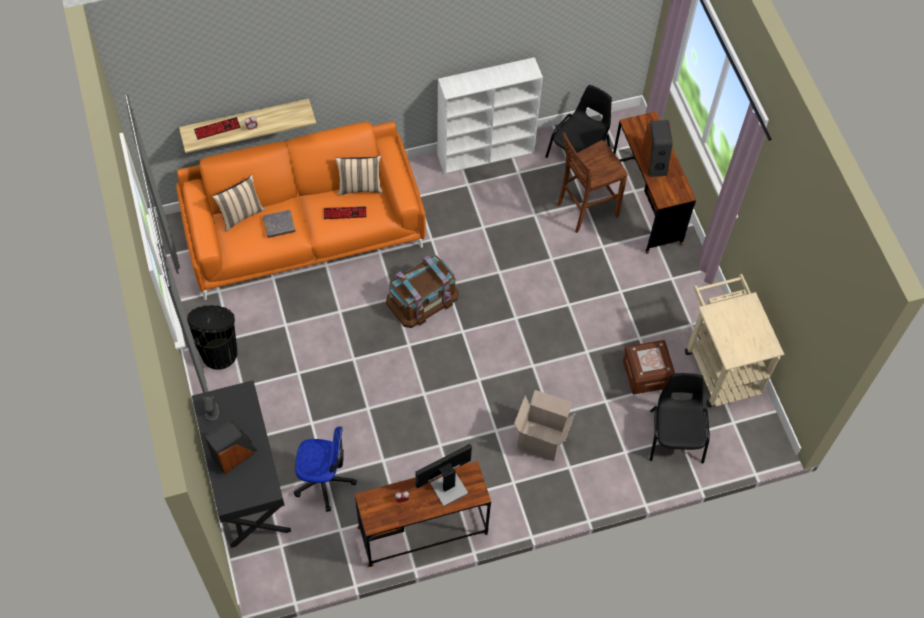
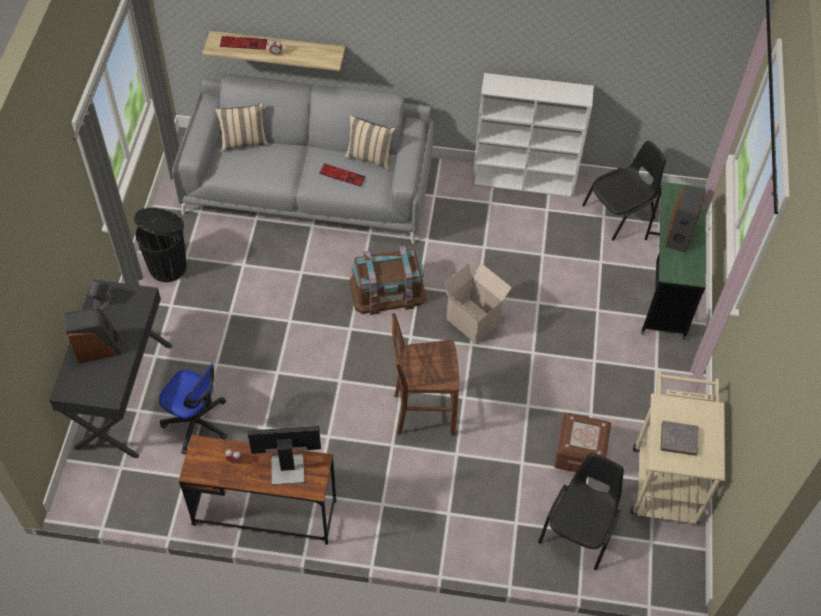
camera: 25 degrees right, 5 degrees down
(279, 225) = (273, 163): grey book -> grey book (678, 439)
(304, 231) = (309, 188): orange sofa -> grey sofa
(542, 439) = (434, 473): cardboard box -> cardboard box (474, 320)
(585, 210) = (597, 269): brown stool -> brown stool (422, 413)
(645, 205) = (664, 287): brown desk -> green desk

